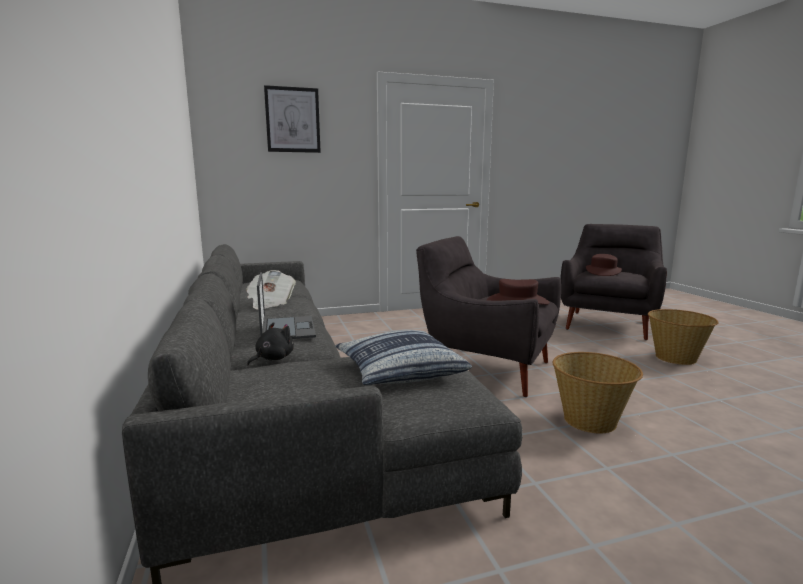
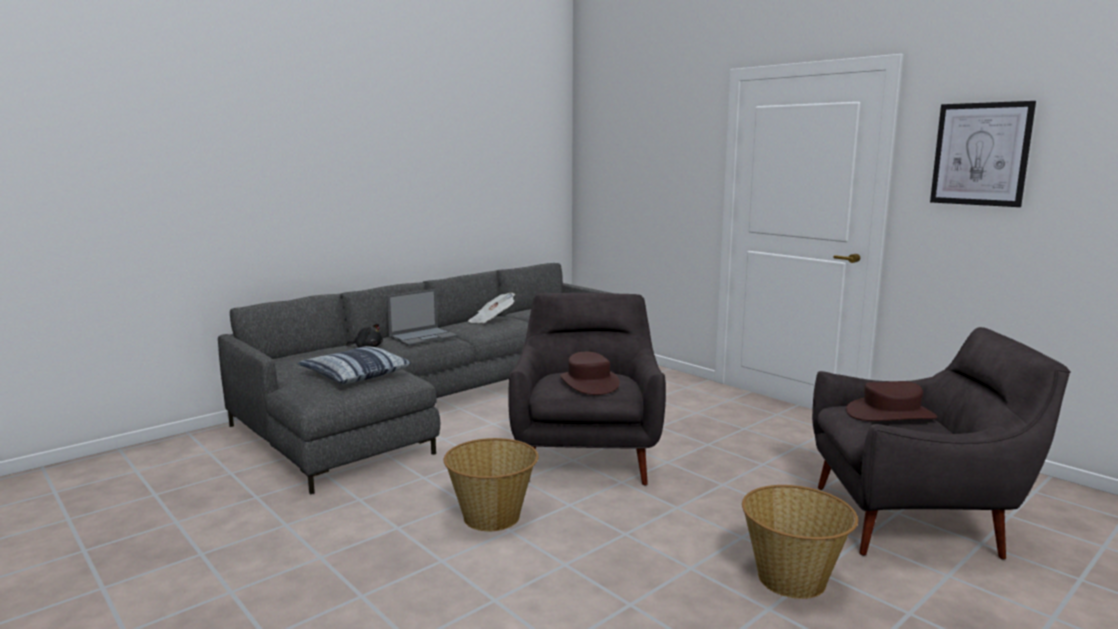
camera: 65 degrees right, 0 degrees up
(292, 120) = (644, 136): picture -> picture (980, 154)

